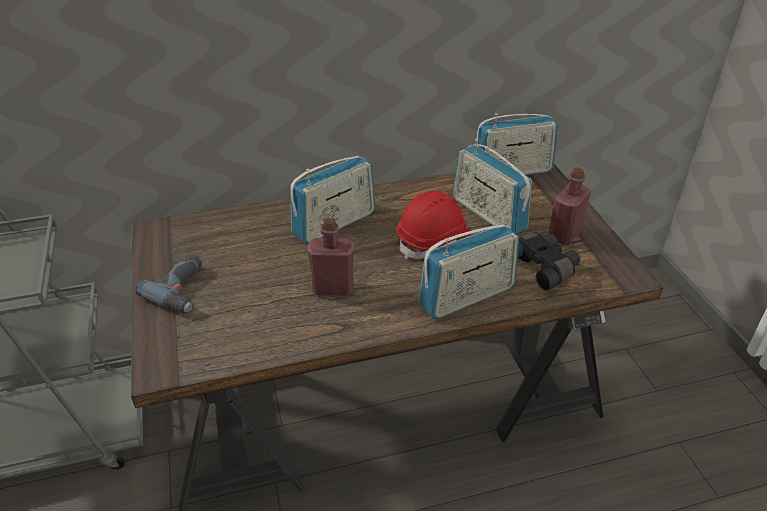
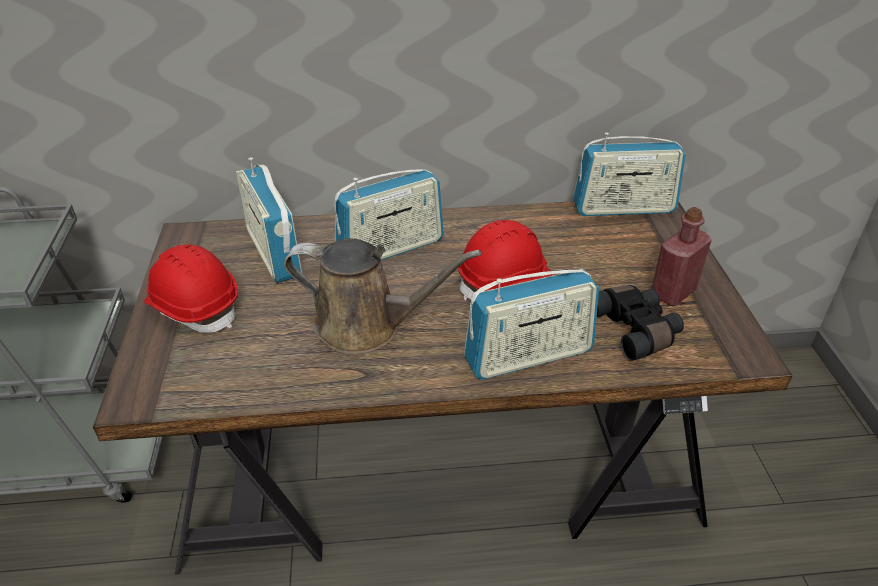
camera: 10 degrees right, 0 degrees up
(184, 289) = (194, 307): power drill -> red hard hat
(333, 288) = (367, 326): red bottle -> brown watering can
(488, 214) = (581, 257): radio -> radio (274, 253)

